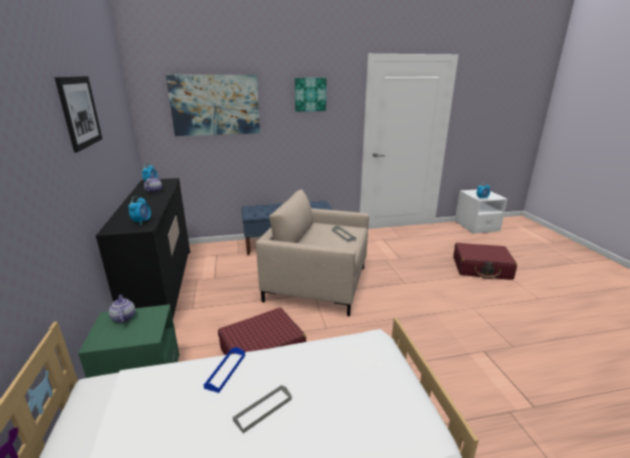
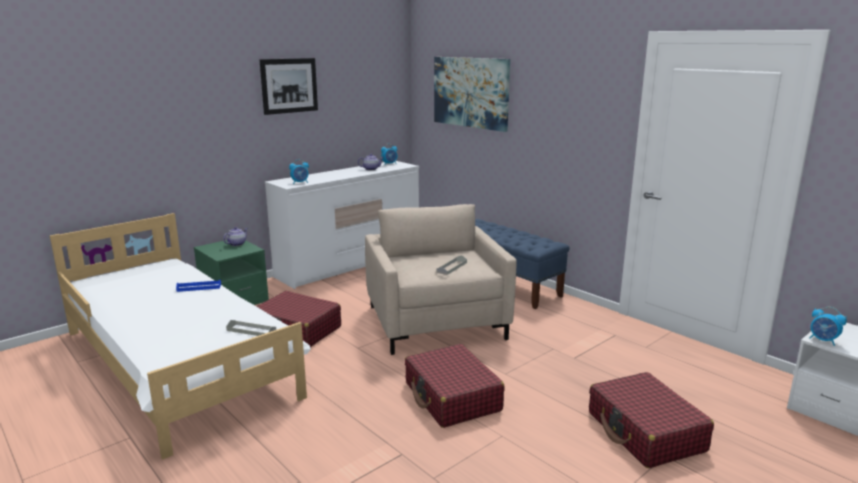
camera: 60 degrees right, 5 degrees down
(163, 287) = (350, 264): black dresser -> white dresser
(263, 409) = (165, 307): grey tray -> grey tray (251, 331)
(310, 94) = (565, 88): picture -> none
(423, 310) = (452, 397): none -> red suitcase

